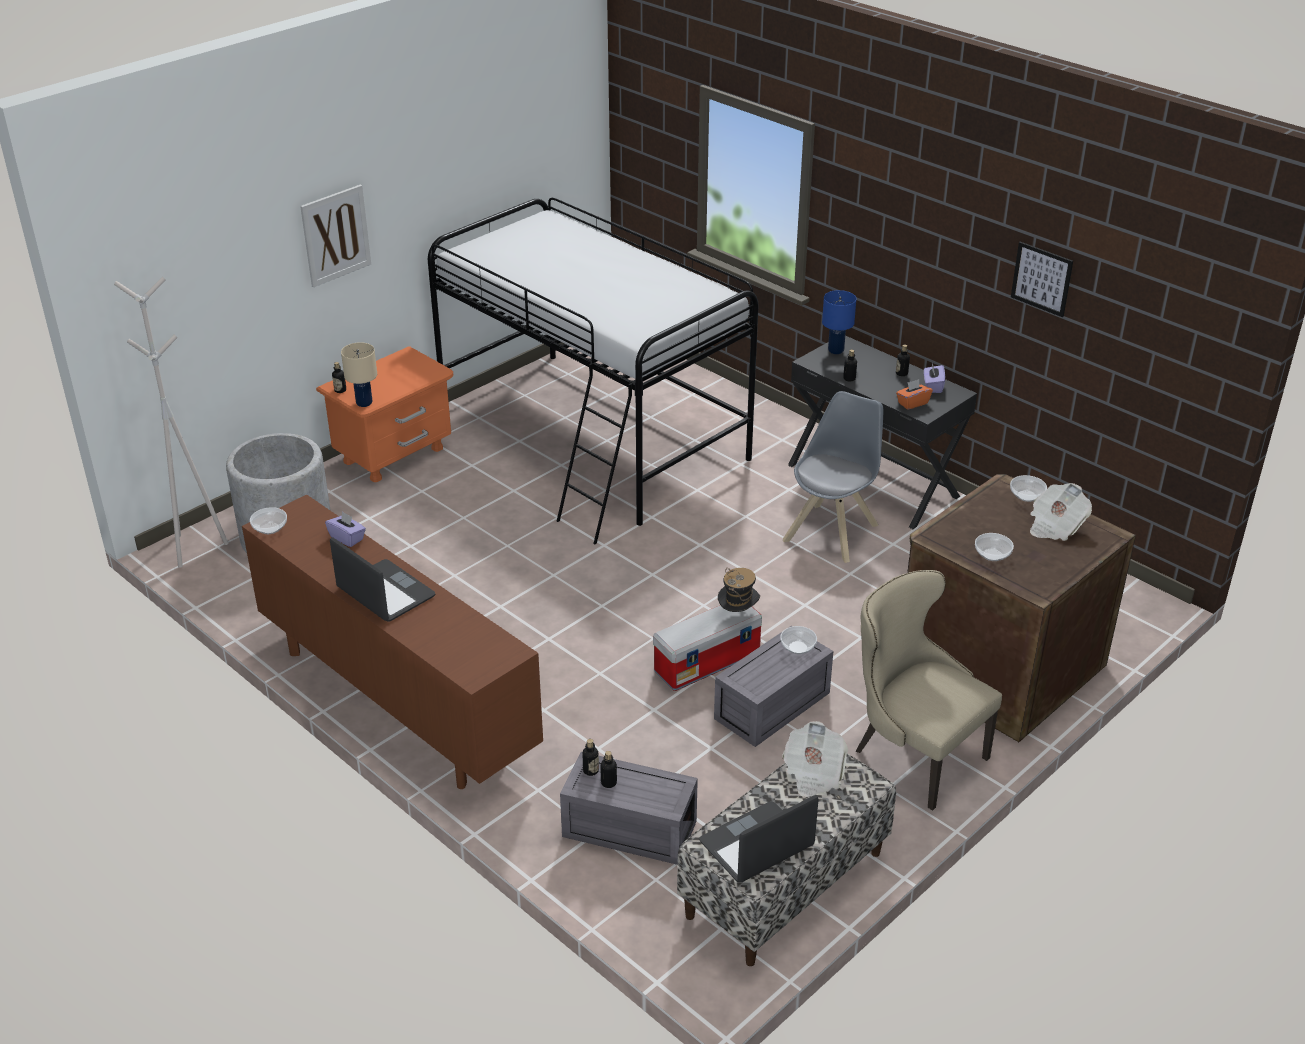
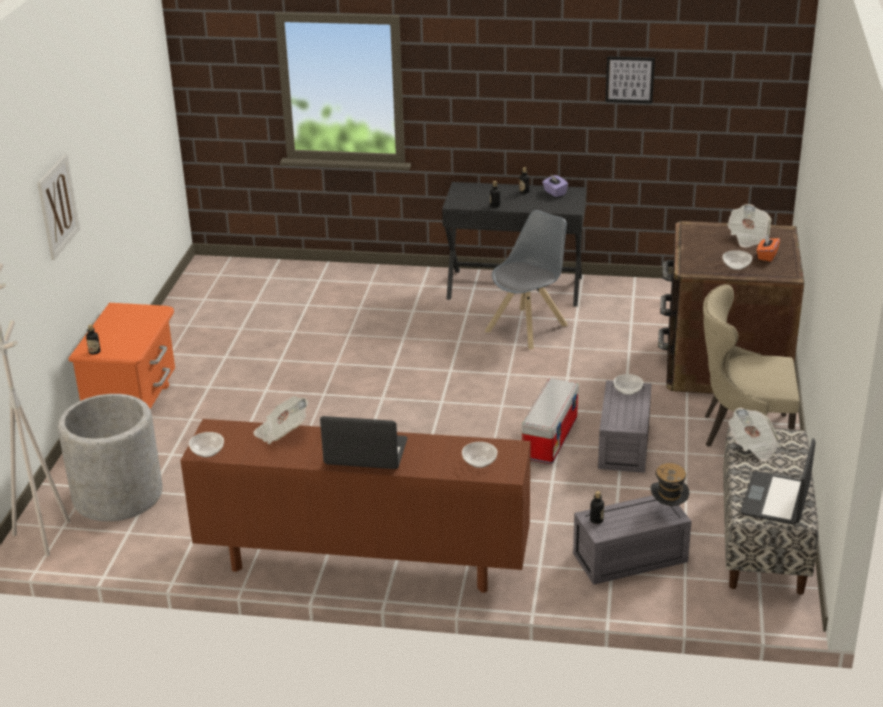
camera: 35 degrees left, 5 degrees down
(347, 538) = (282, 432): purple tissue box -> newspaper
(365, 403) = (130, 353): beige table lamp -> none
(593, 437) = (280, 333): black bed -> none
(608, 783) = (617, 522): bottle -> none
(738, 615) = (564, 389): hat -> hat (668, 509)
(832, 531) = (528, 327): grey chair -> grey chair turned 45 degrees clockwise
(836, 350) = (462, 192): blue table lamp -> none
(912, 403) = (555, 206): orange tissue box -> orange tissue box (767, 256)
(1026, 495) = (709, 227): bowl -> bowl (479, 461)

